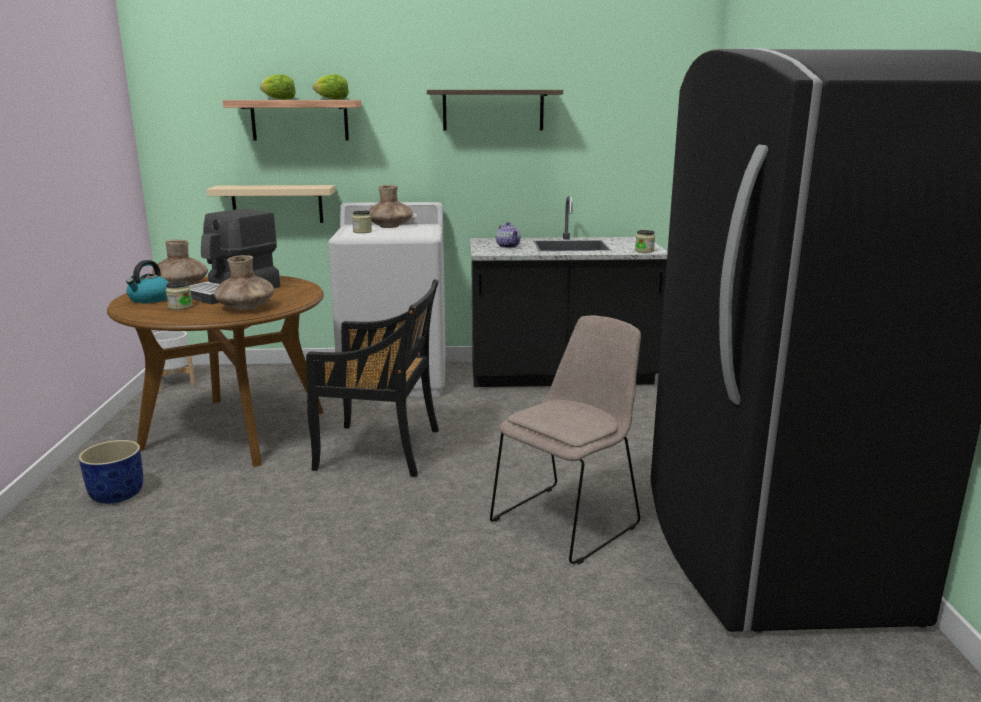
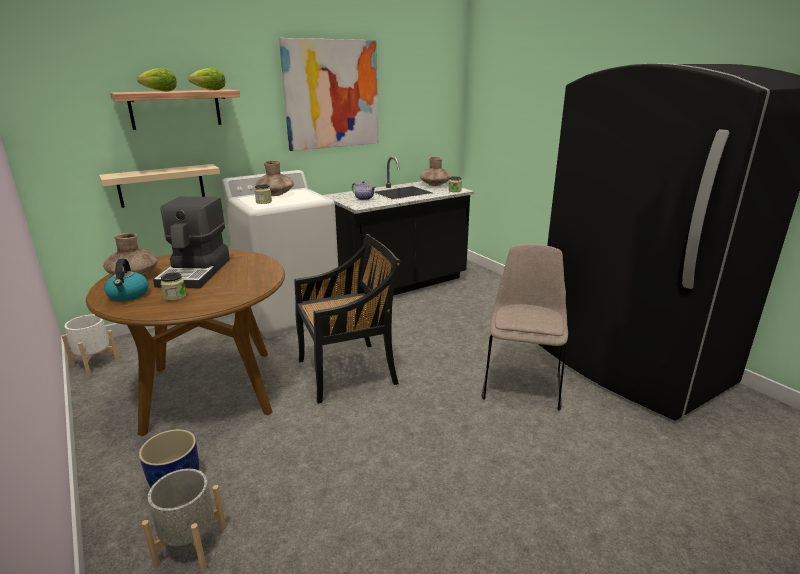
camera: 30 degrees left, 5 degrees up
(67, 547) = (191, 546): none -> grey planter
(246, 308) = (239, 285): brown vase -> brown vase (435, 185)
(493, 110) = (331, 94): shelf -> picture

